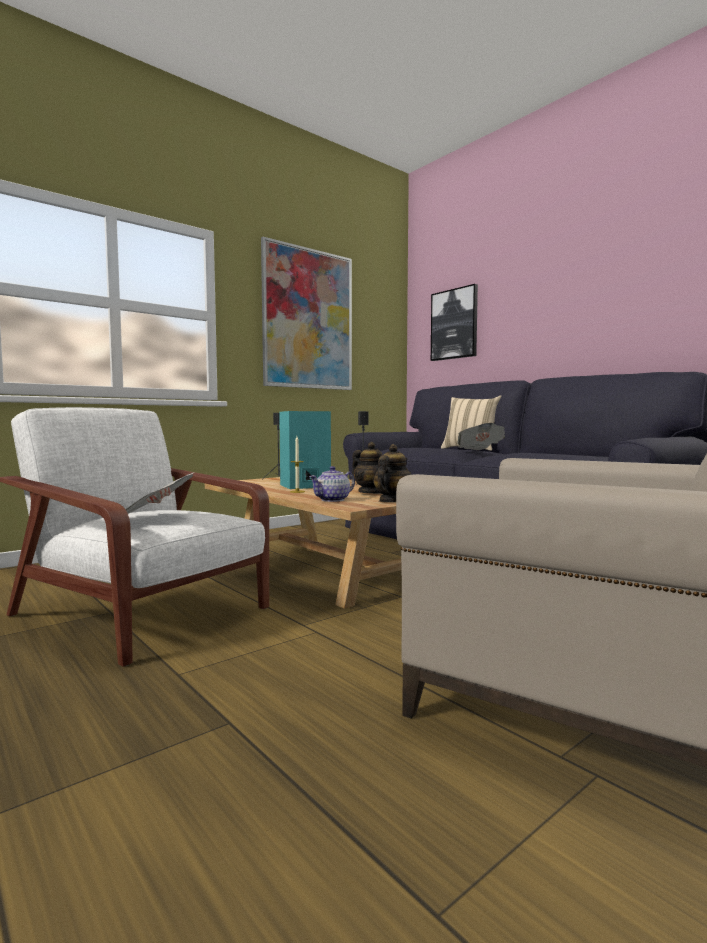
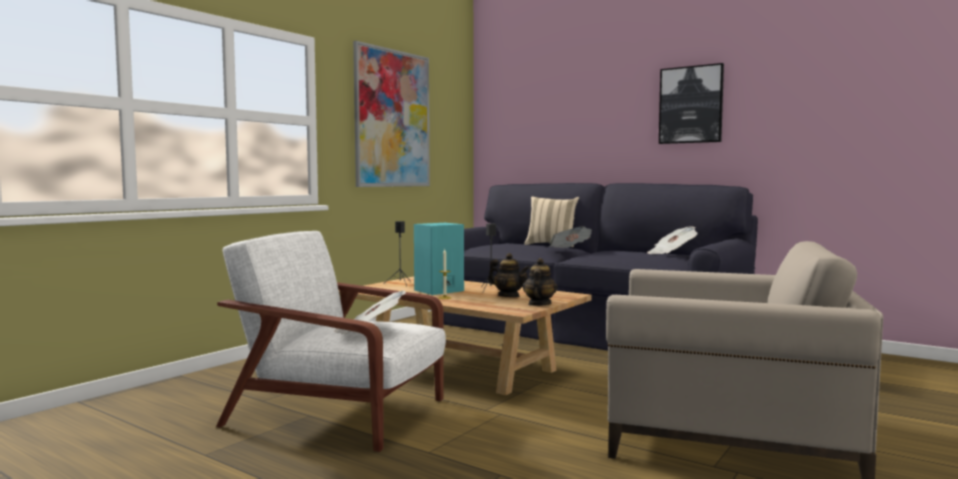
camera: 15 degrees left, 0 degrees up
(333, 500) = (490, 305): teapot -> none
(454, 324) = (525, 123): picture -> picture (691, 105)
(599, 454) = (671, 253): none -> newspaper

